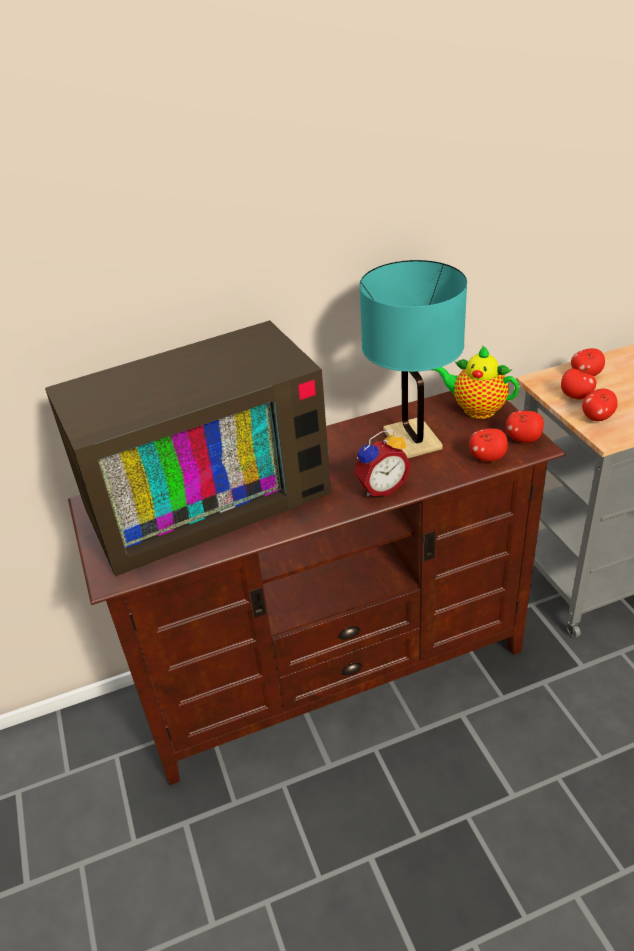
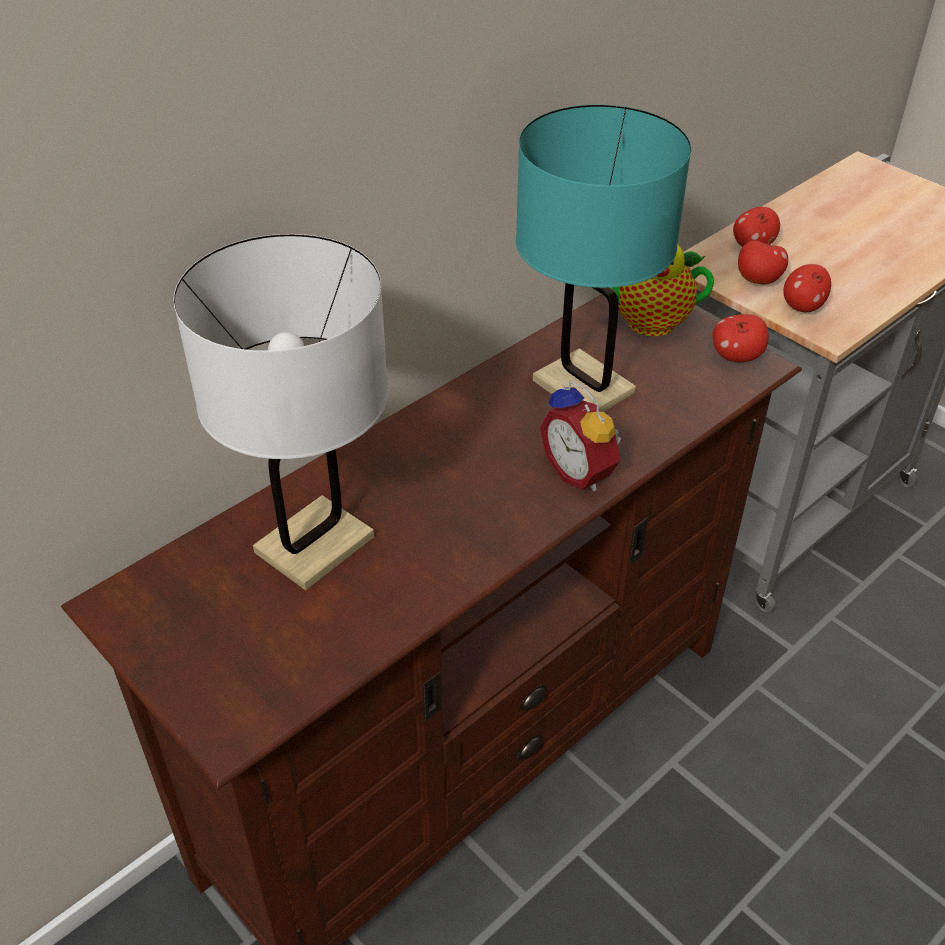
camera: 25 degrees left, 5 degrees up
(207, 495) = (314, 544): television -> white table lamp
(380, 487) = (581, 472): alarm clock -> alarm clock turned 105 degrees clockwise
(487, 457) = (704, 394): apple -> none

